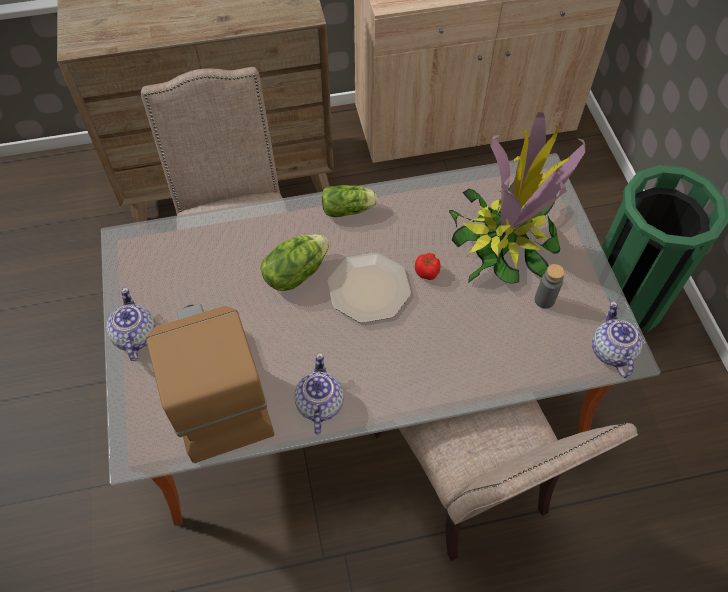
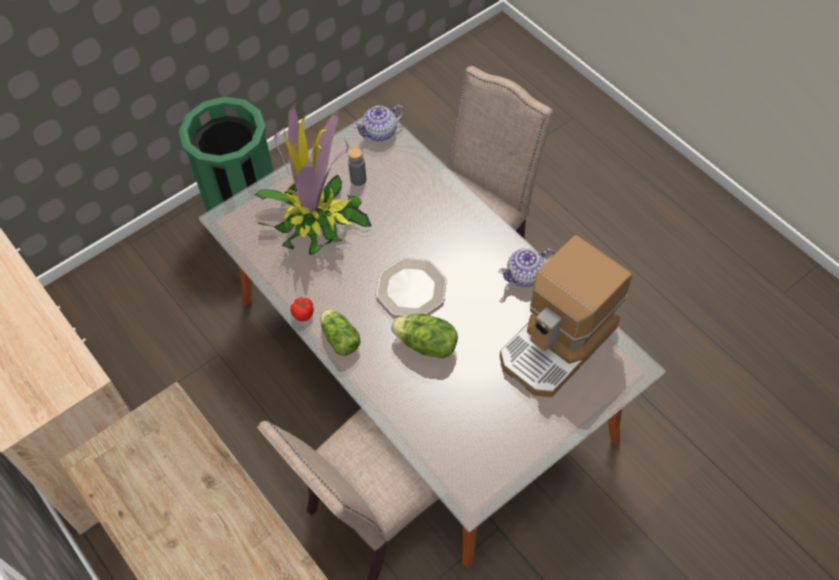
camera: 115 degrees left, 0 degrees up
(135, 336) = (553, 427): teapot -> none
(427, 272) = (374, 257): tomato -> tomato (303, 313)

